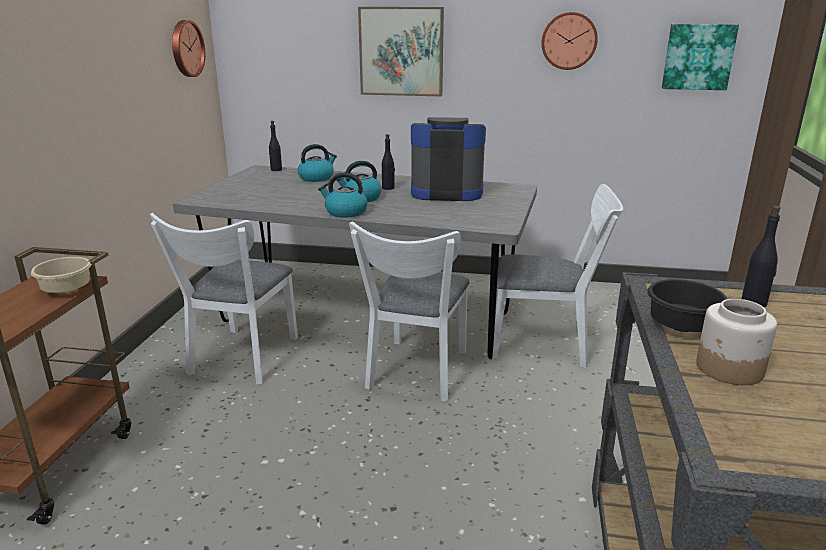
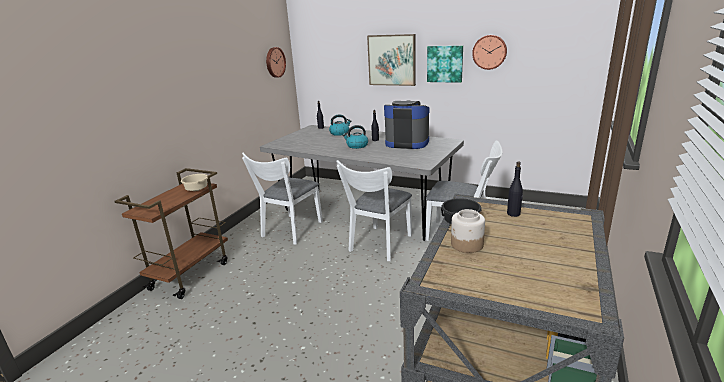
camera: 15 degrees right, 0 degrees up
(345, 212) = (344, 154): kettle -> none
(698, 57) = (572, 60): picture -> picture (445, 63)

